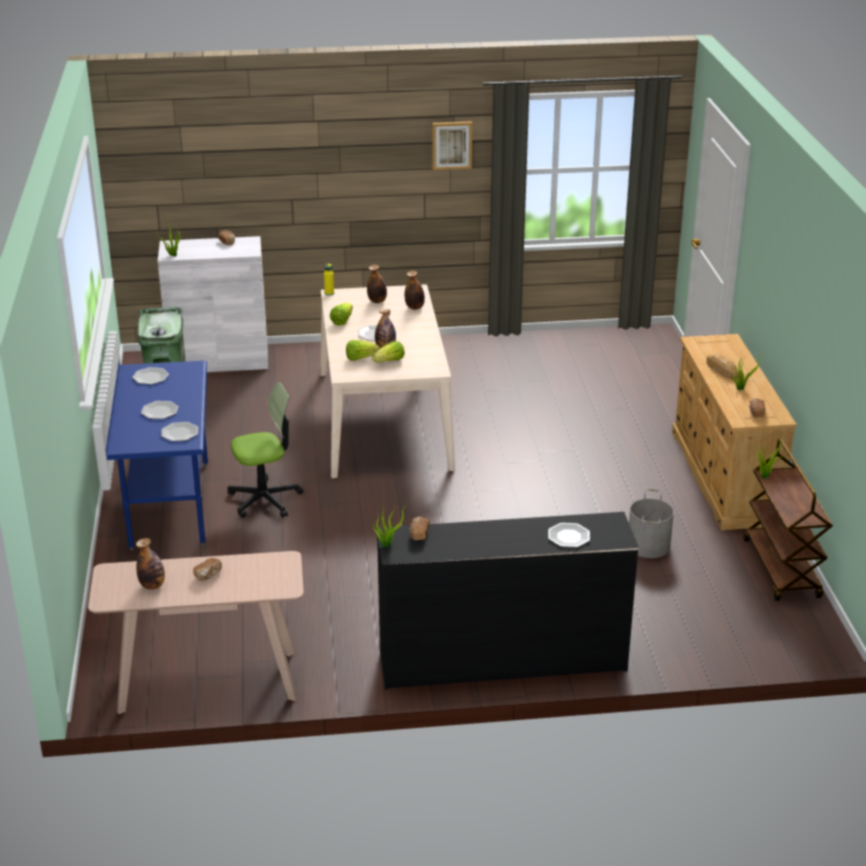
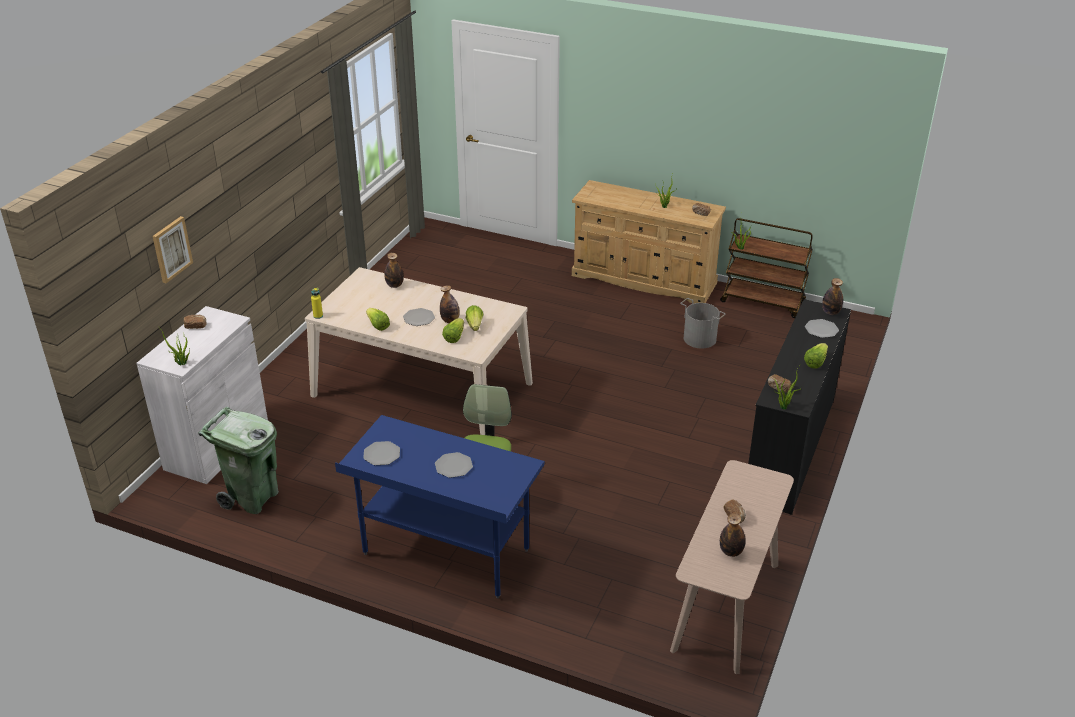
camera: 60 degrees left, 5 degrees up
(180, 433) = (504, 465): plate -> none
(377, 301) = (362, 298): bottle -> bottle (830, 312)
(452, 145) = (303, 140): picture -> picture (171, 249)
(494, 546) = (815, 362): none -> lettuce
(721, 370) = (633, 203): bread -> none

